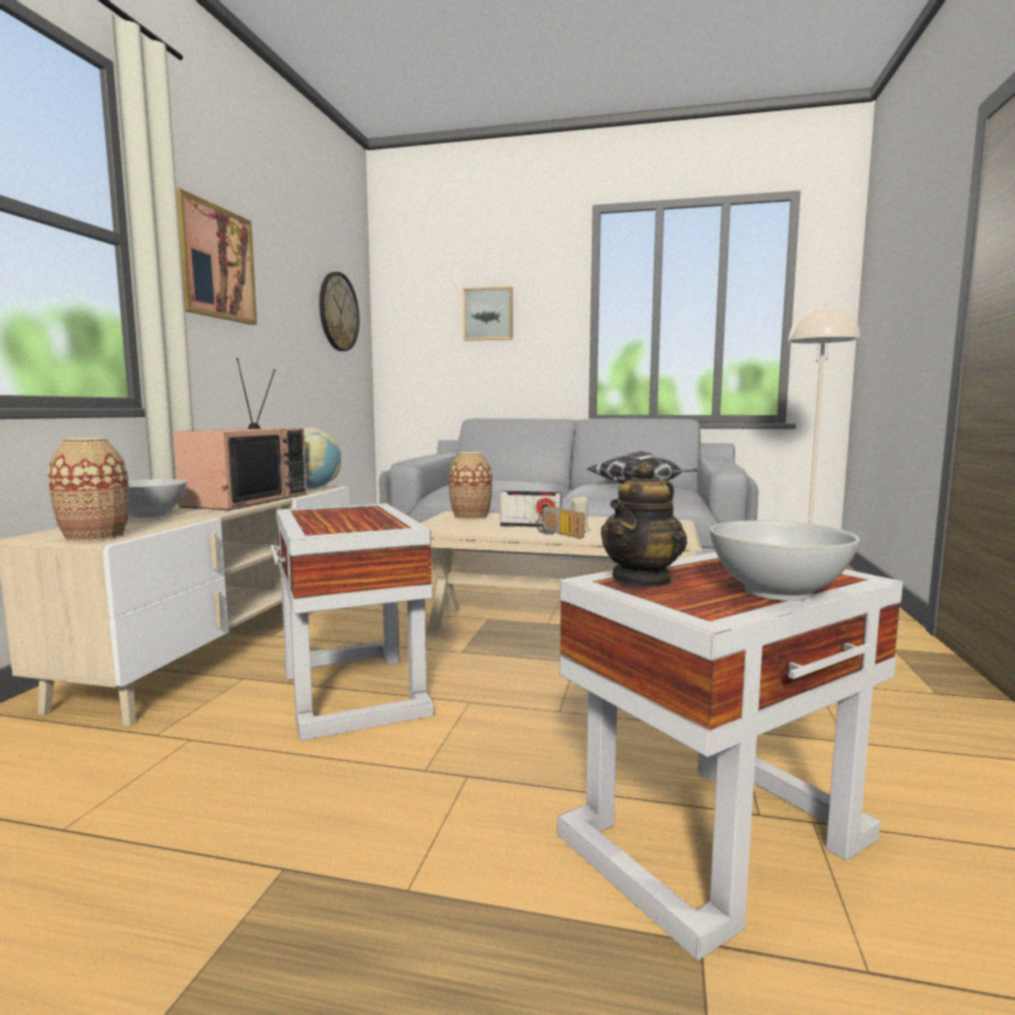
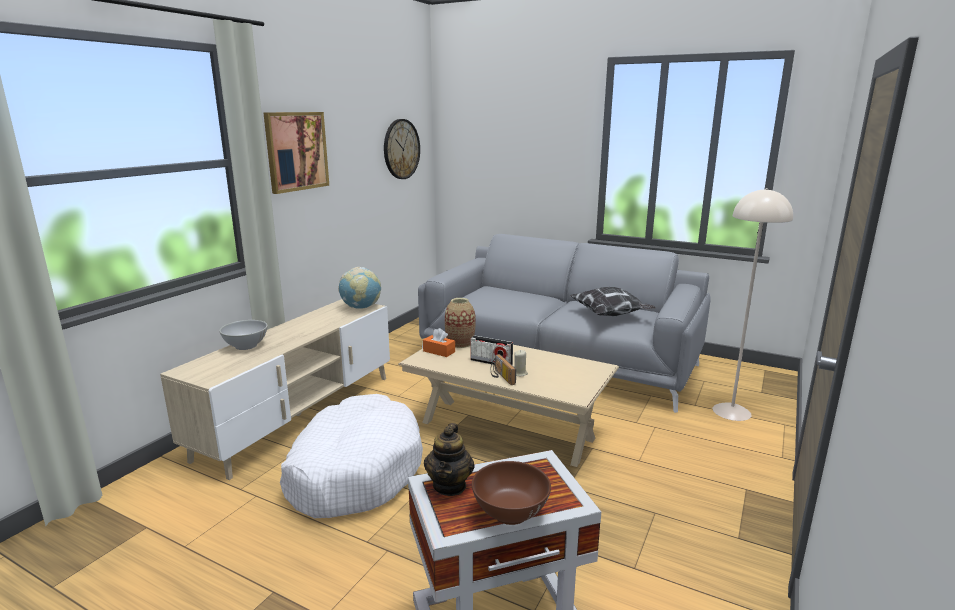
camera: 15 degrees right, 10 degrees up
(95, 537) = (208, 376): vase -> none
(246, 500) = (310, 326): television -> none
(352, 690) = (354, 470): white side table -> white dog bed
(448, 523) = (439, 351): none -> orange tissue box
(488, 314) = (520, 145): picture -> none
(642, 580) = (450, 485): teapot -> teapot turned 45 degrees counterclockwise
(776, 592) = (510, 512): white bowl -> brown bowl

